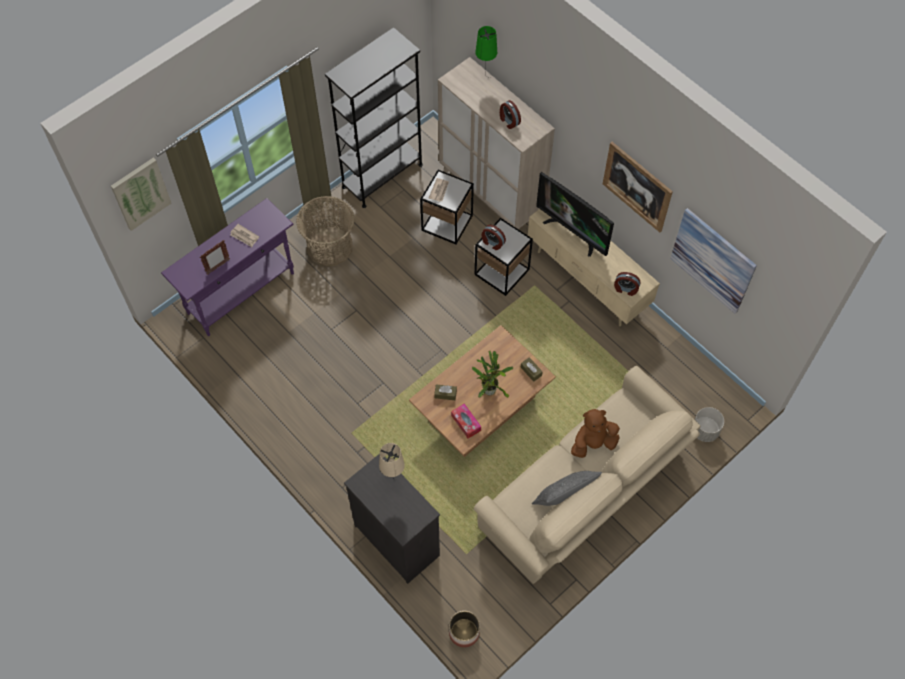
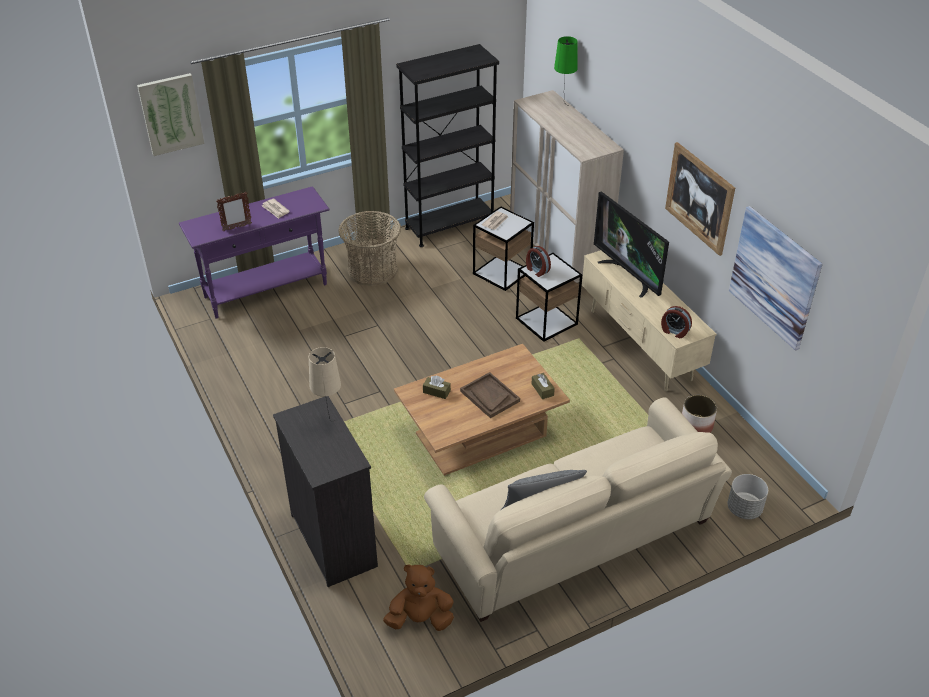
camera: 15 degrees right, 20 degrees down
(464, 633) = (375, 656): planter -> planter (696, 426)
(466, 423) = (449, 421): tissue box -> none
(490, 388) = (489, 396): potted plant -> brown tray
(509, 121) = (576, 138): alarm clock -> none
(593, 443) = (594, 469): brown plush toy -> brown plush toy (420, 619)

